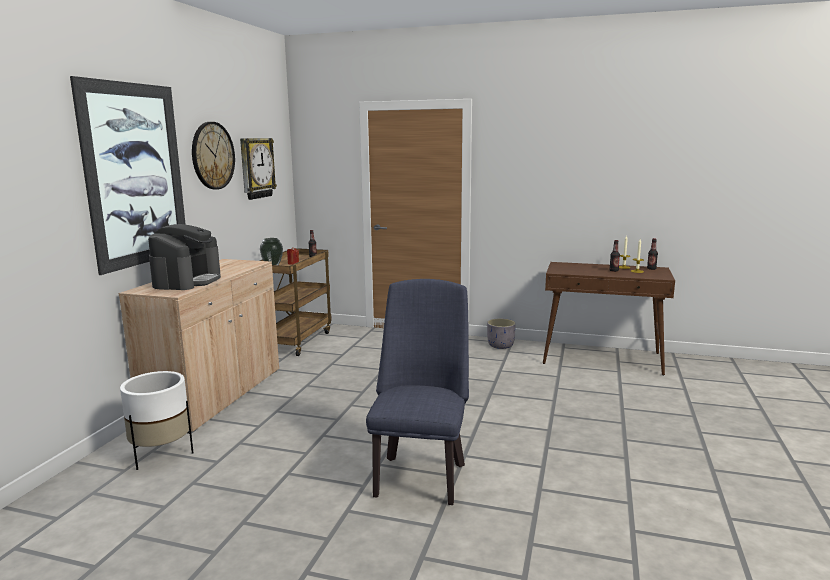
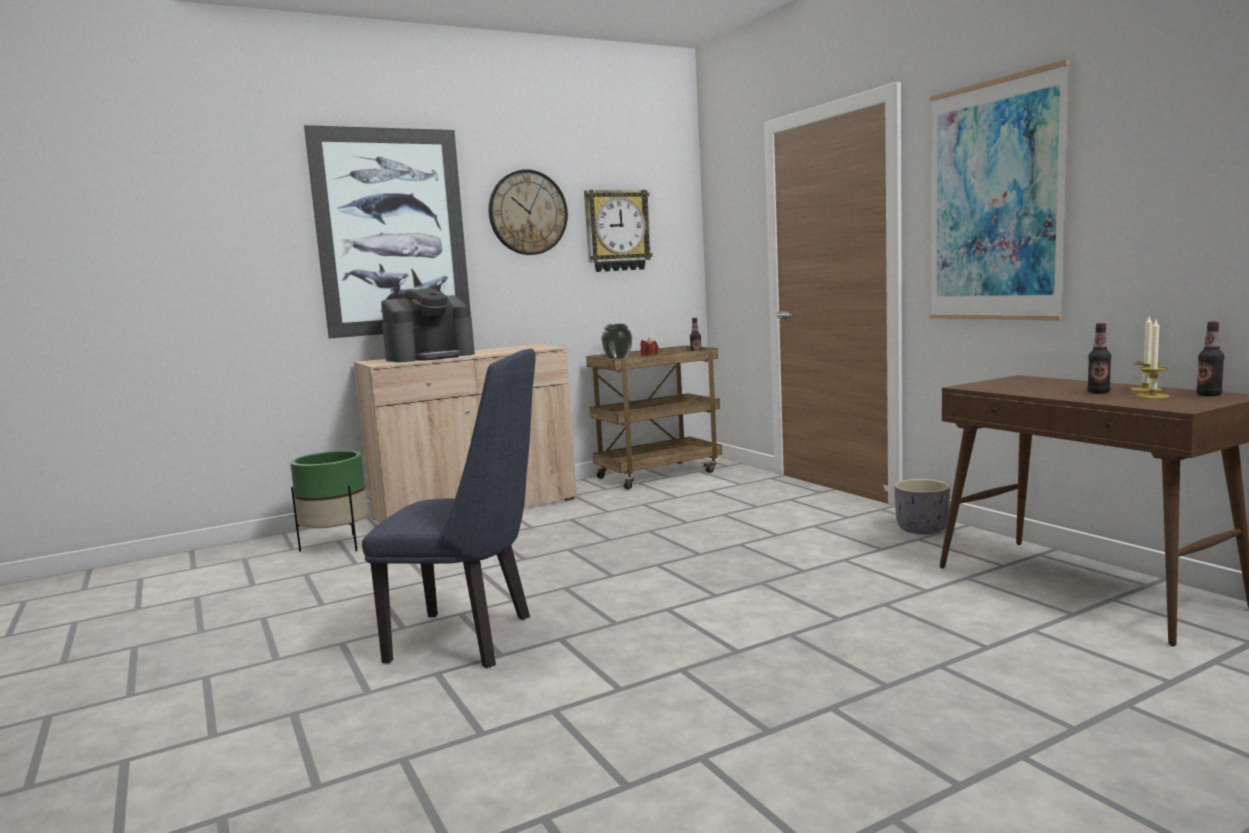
camera: 45 degrees right, 5 degrees down
(162, 454) = (337, 545): white planter -> green planter
(421, 474) = (473, 639): blue chair -> blue chair turned 45 degrees clockwise
(534, 173) = (994, 202): none -> picture

